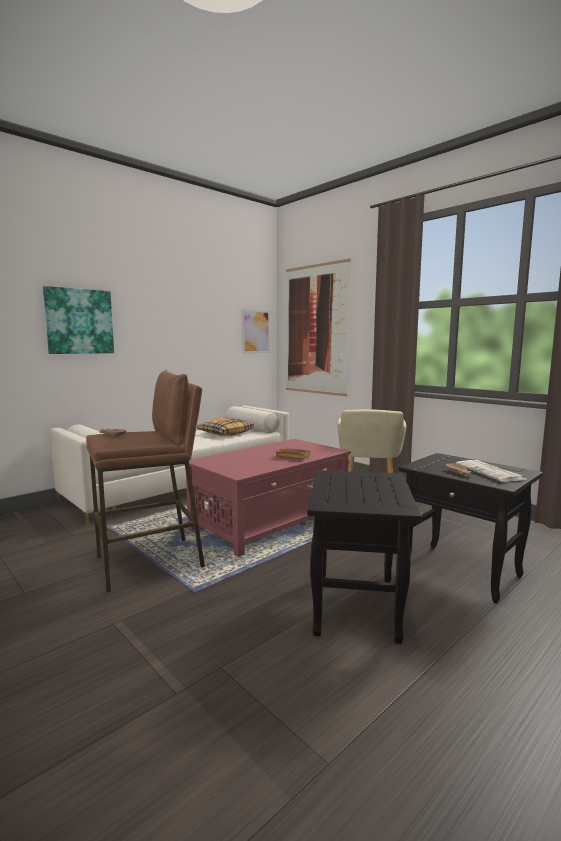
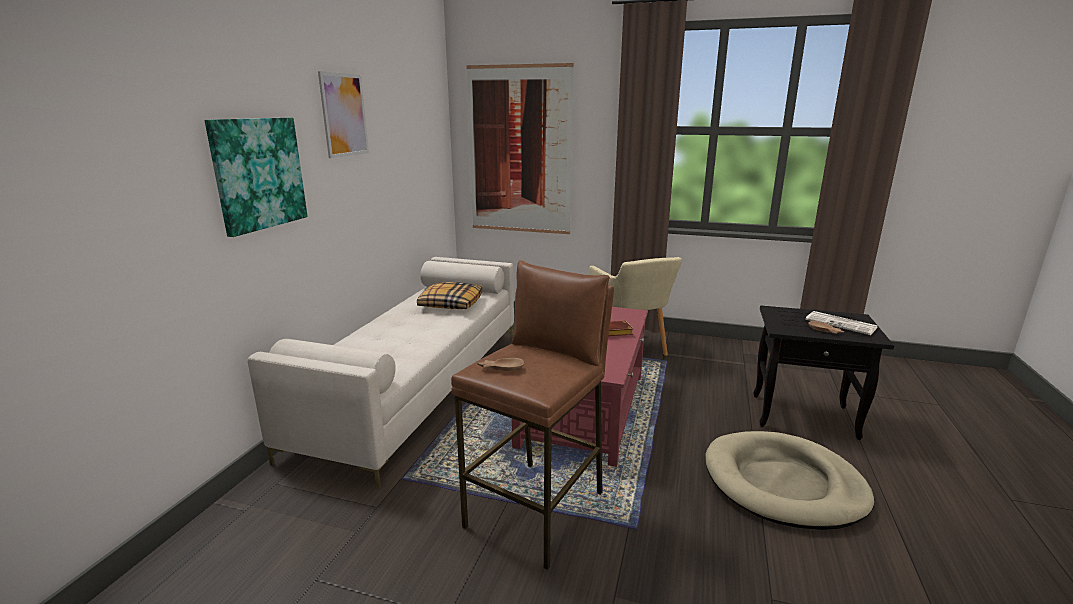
camera: 30 degrees left, 10 degrees up
(256, 331) = (435, 154): picture -> picture (344, 115)
(357, 607) = (783, 484): black side table -> beige dog bed

